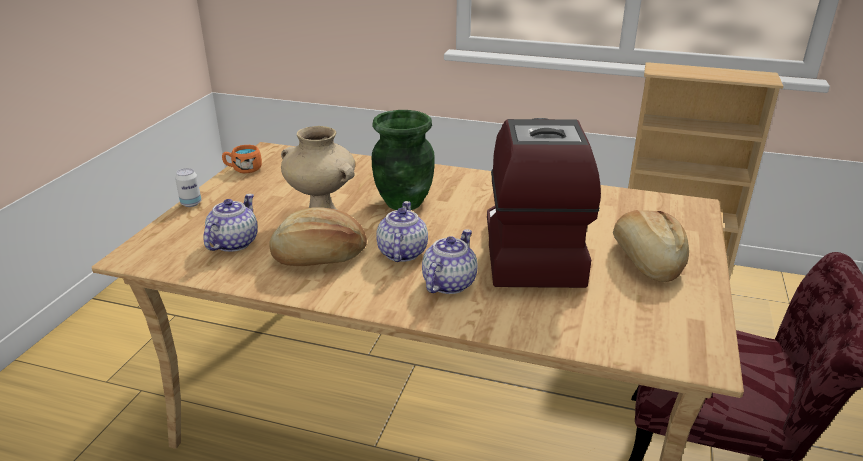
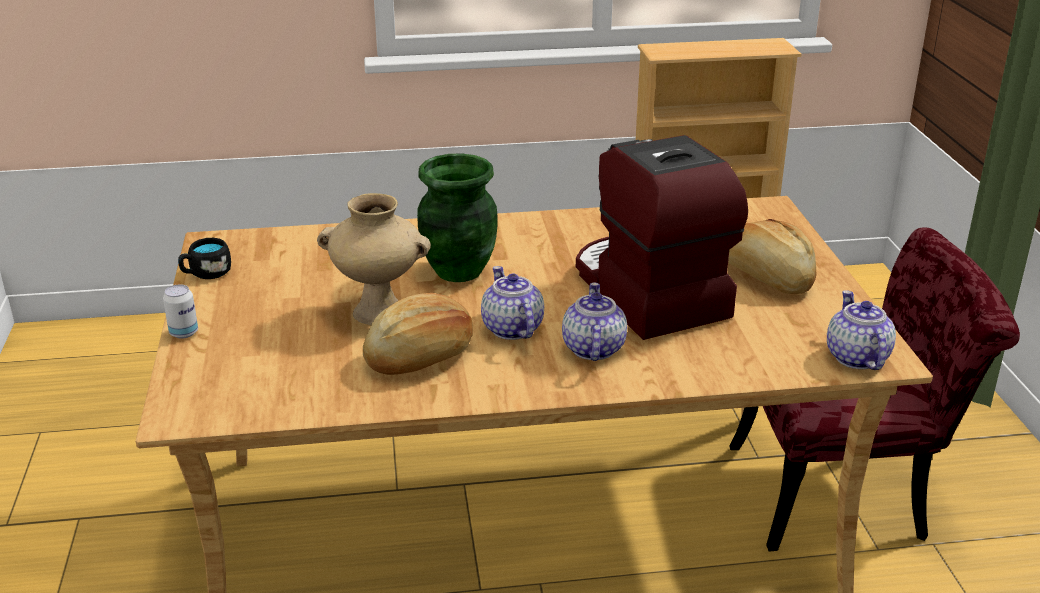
camera: 25 degrees left, 0 degrees up
(233, 243) = (297, 366): teapot -> teapot (855, 357)
(243, 169) = (206, 273): orange mug -> black mug

